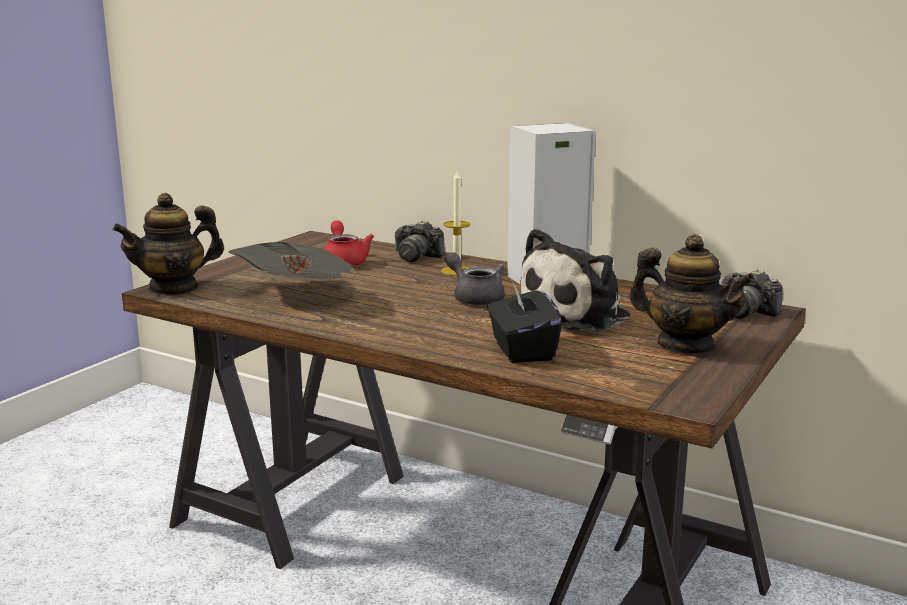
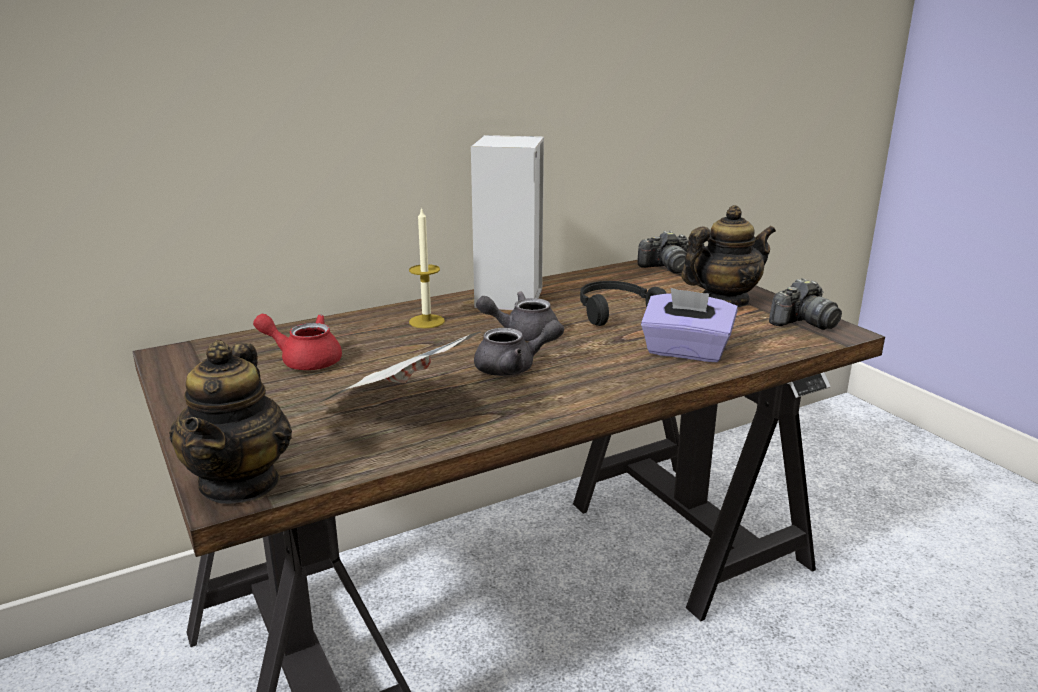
camera: 60 degrees left, 5 degrees up
(405, 308) = (514, 368): none -> grey teapot
(416, 257) = (348, 326): camera -> camera (803, 323)
(521, 350) = (685, 352): black tissue box -> purple tissue box
(578, 314) = (615, 312): plush toy -> black headphones

